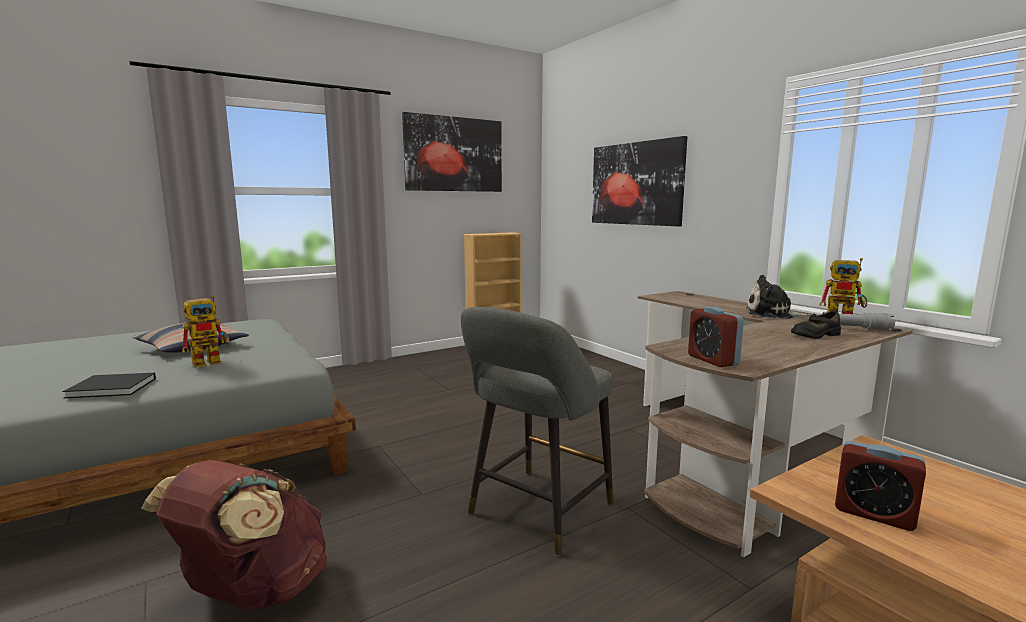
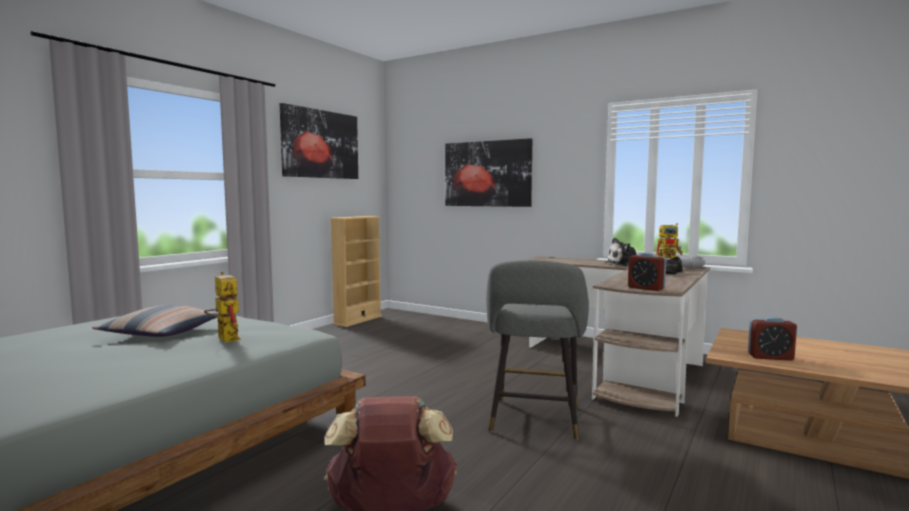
camera: 25 degrees left, 5 degrees down
(114, 388) = (165, 367): black book -> none
(212, 361) = (225, 338): toy robot -> toy robot turned 60 degrees counterclockwise

